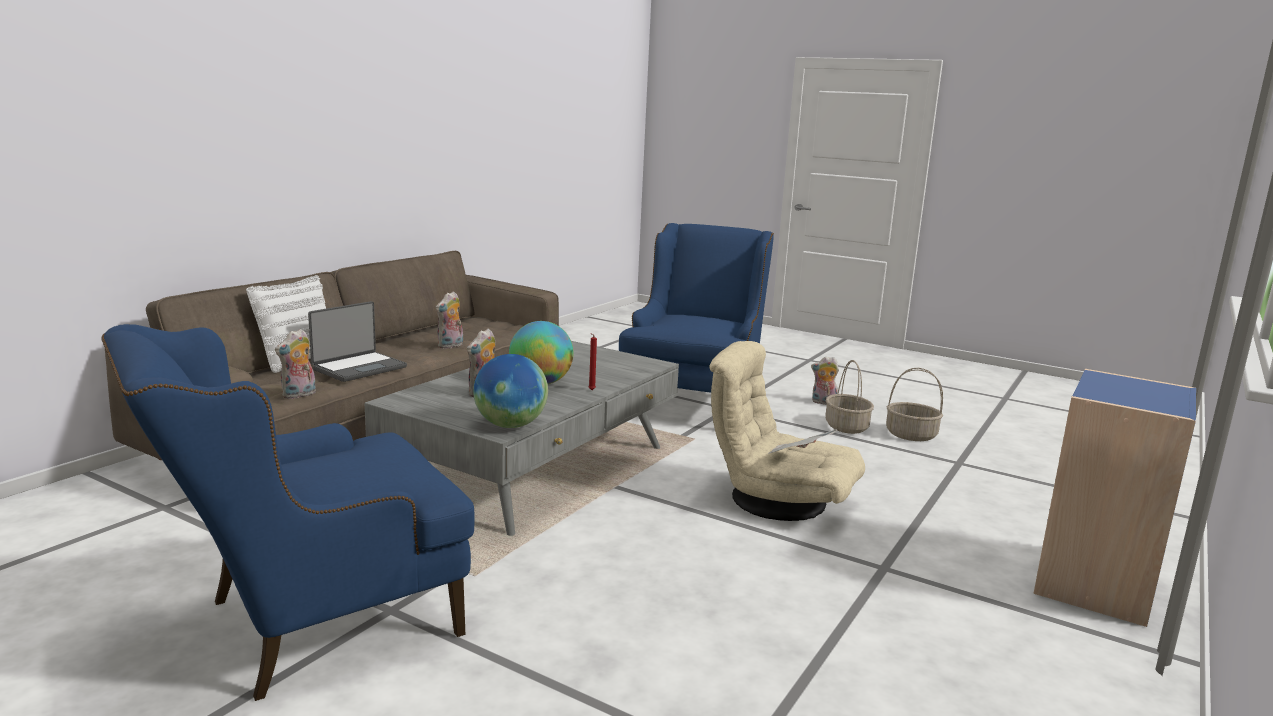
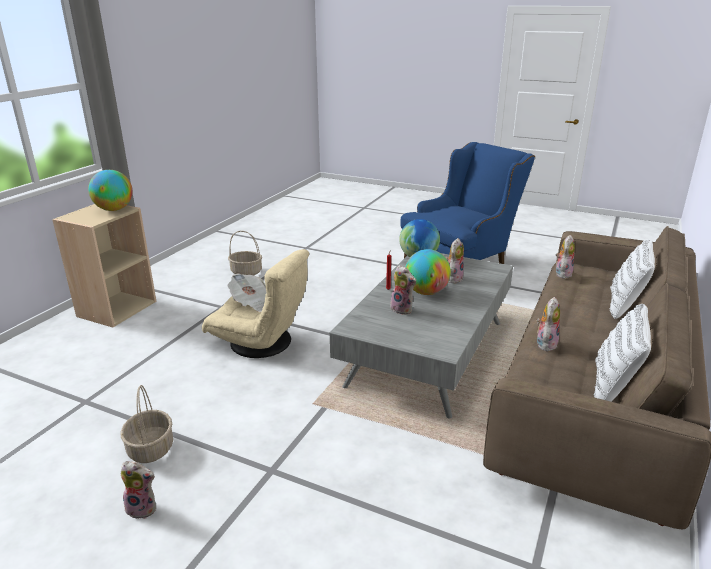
camera: 175 degrees right, 10 degrees up
(358, 368) = (568, 300): laptop -> none
(434, 326) = (613, 388): none -> white pillow
(584, 372) = (403, 309): none -> plush toy
(694, 402) = (310, 480): blue armchair -> none
(911, 435) = (89, 443): basket -> basket (246, 272)
(1096, 585) = (117, 308): blue bookcase -> beige bookcase
(1115, 395) = (114, 209): none -> globe

